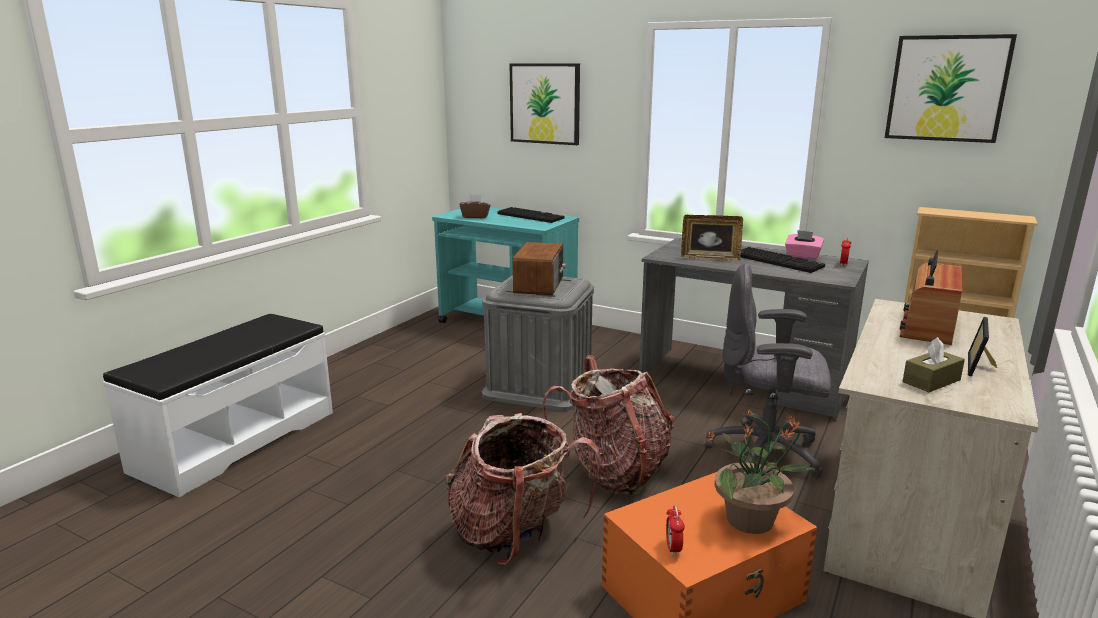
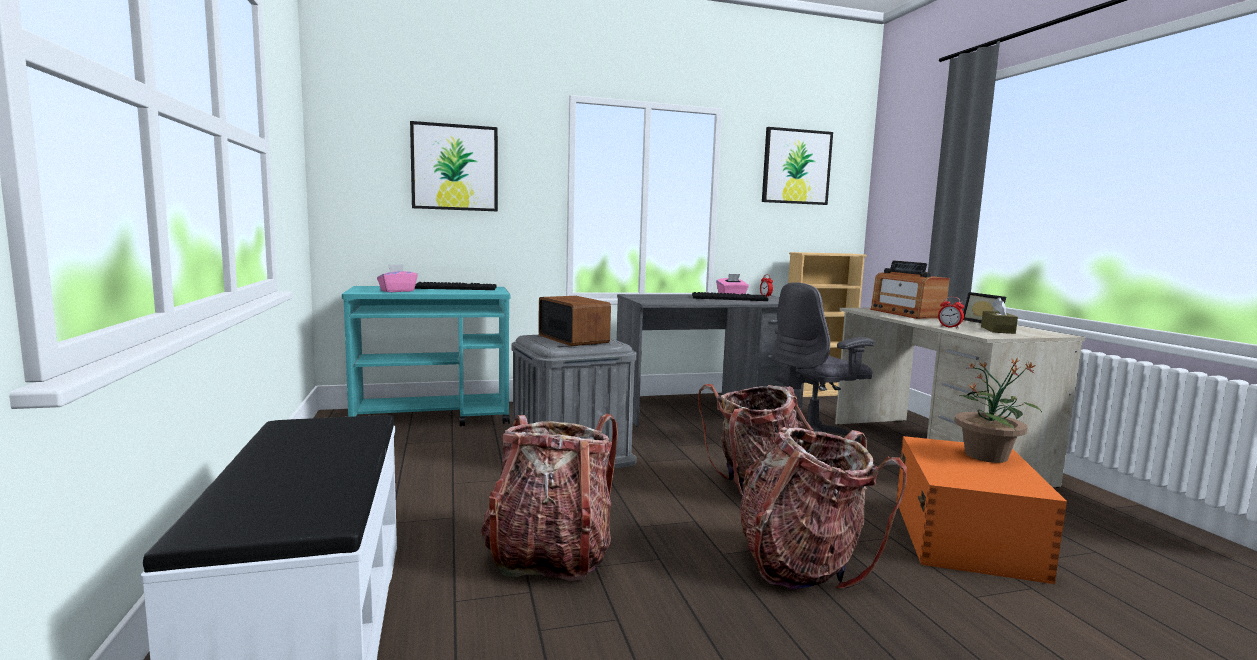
camera: 45 degrees left, 10 degrees down
(388, 451) = (549, 555): none -> backpack
(475, 216) = (397, 291): brown tissue box -> pink tissue box
(673, 548) = (1007, 485): alarm clock -> alarm clock (949, 327)
(710, 258) = (686, 300): picture frame -> none

